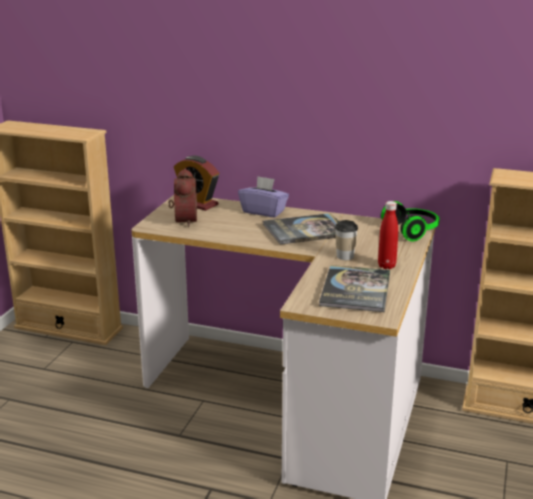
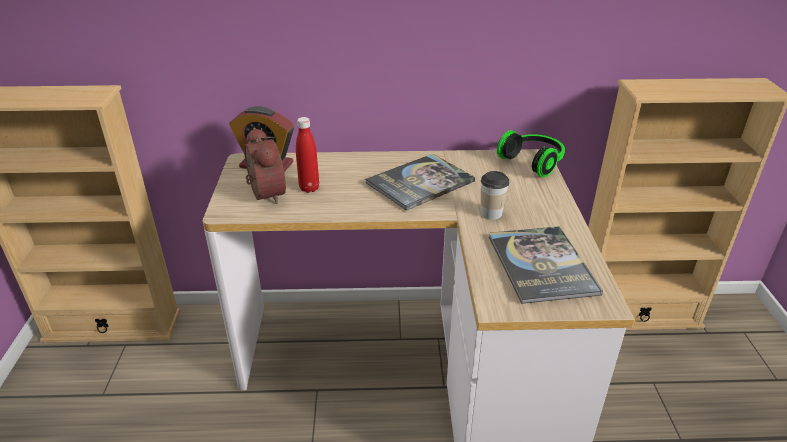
camera: 20 degrees left, 10 degrees up
(263, 211) = (353, 163): purple tissue box -> none
(386, 266) = (546, 219): red bottle -> red bottle (309, 188)

